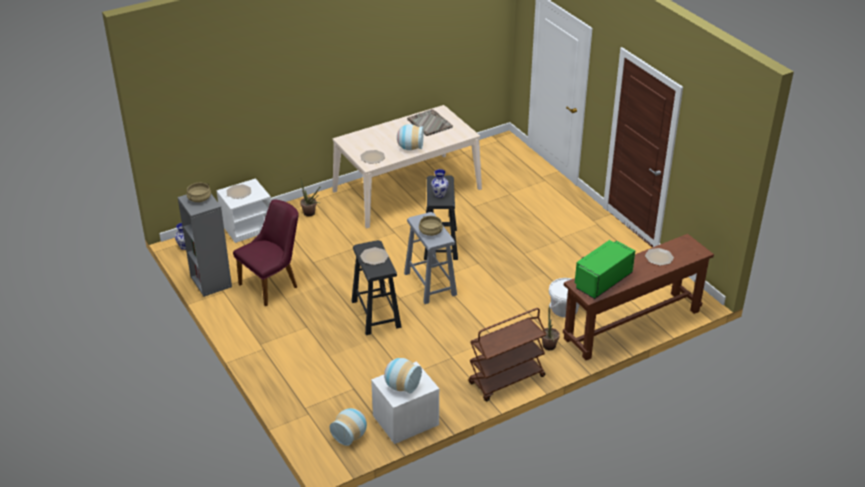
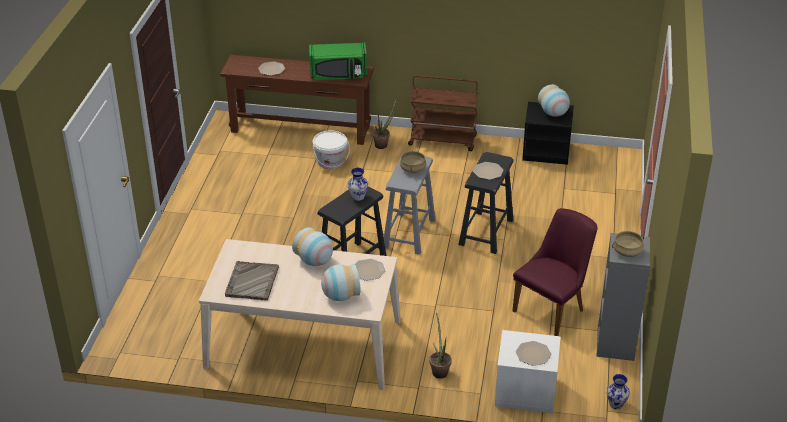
camera: 140 degrees left, 0 degrees up
(273, 284) = (553, 308): purple chair -> purple chair turned 135 degrees clockwise
(350, 436) = (596, 161): vase -> vase (340, 296)
(405, 421) = (546, 151): white nightstand -> black nightstand

